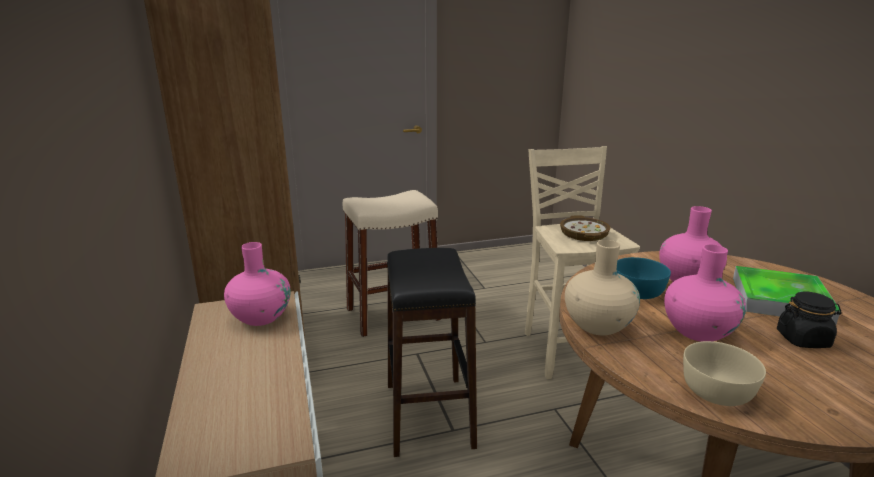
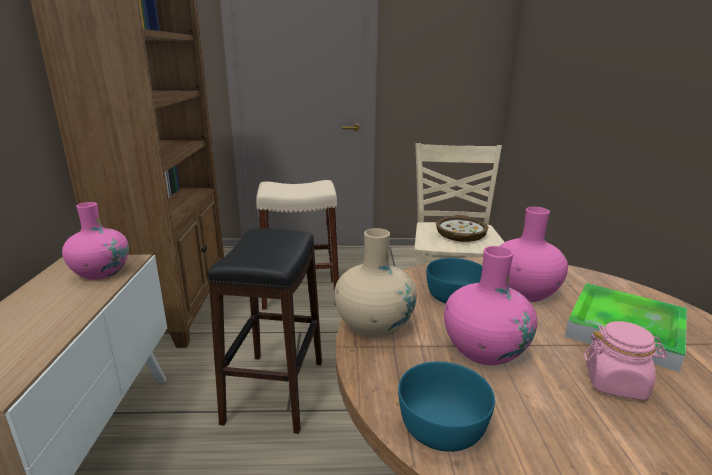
camera: 15 degrees right, 0 degrees up
(718, 391) = (443, 428): beige bowl -> turquoise bowl
(803, 339) = (616, 383): black jar -> pink jar

